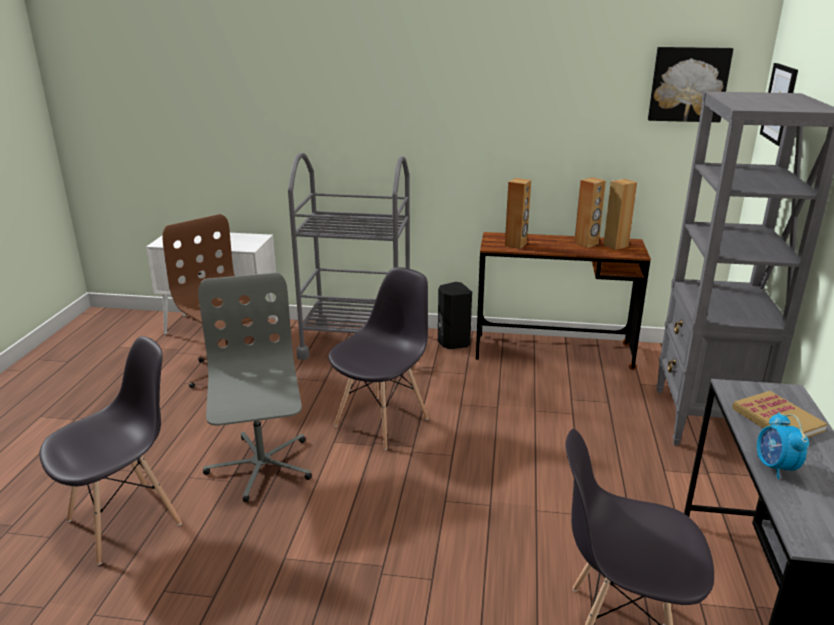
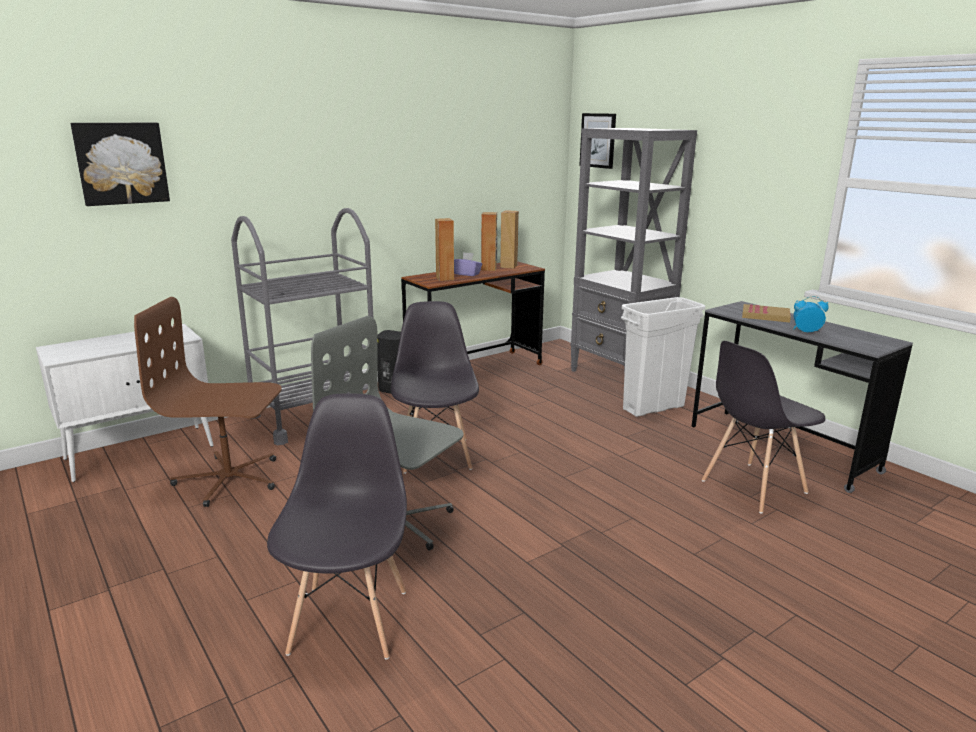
camera: 45 degrees left, 5 degrees down
(549, 244) = (467, 274): none -> purple tissue box
(674, 477) = (653, 408): none -> white trash can
(688, 84) = (528, 132): picture -> picture (121, 163)
(775, 467) = (806, 331): alarm clock -> alarm clock turned 150 degrees clockwise

